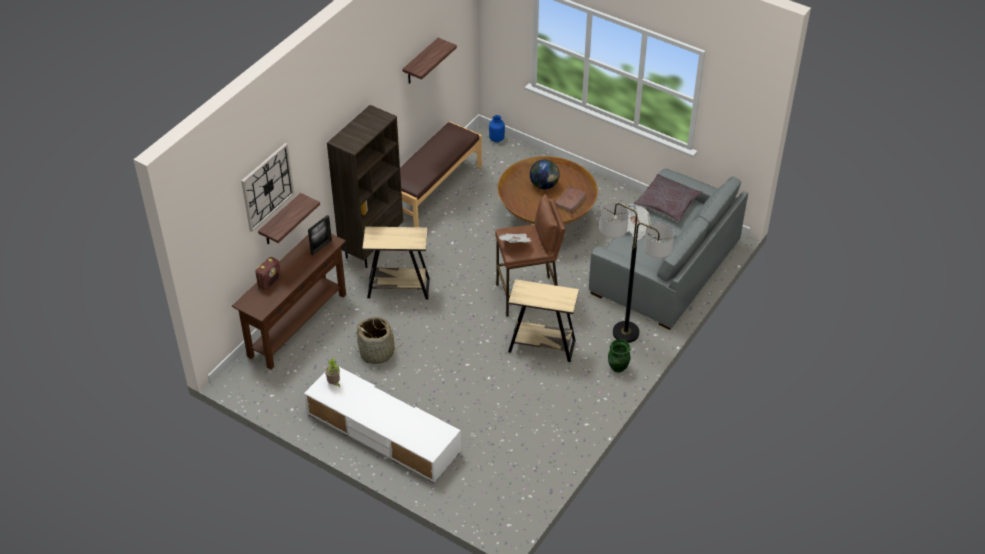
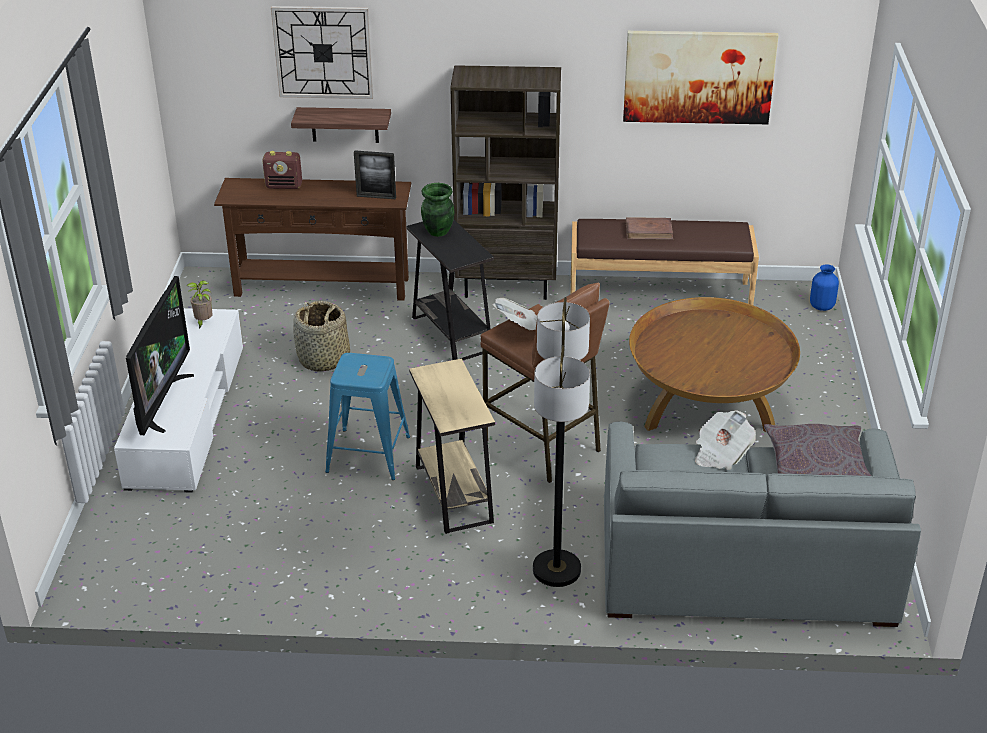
camera: 60 degrees right, 10 degrees down
(398, 288) = (451, 334): beige side table -> black side table
(403, 428) = (161, 402): none -> television
(420, 62) = (698, 77): shelf -> picture
(482, 367) = (368, 454): none -> blue stool
(544, 185) = (725, 344): globe -> none
(570, 201) = (719, 378): brown book -> brown book (649, 231)
(618, 368) = (474, 588): green vase -> green vase (438, 232)

